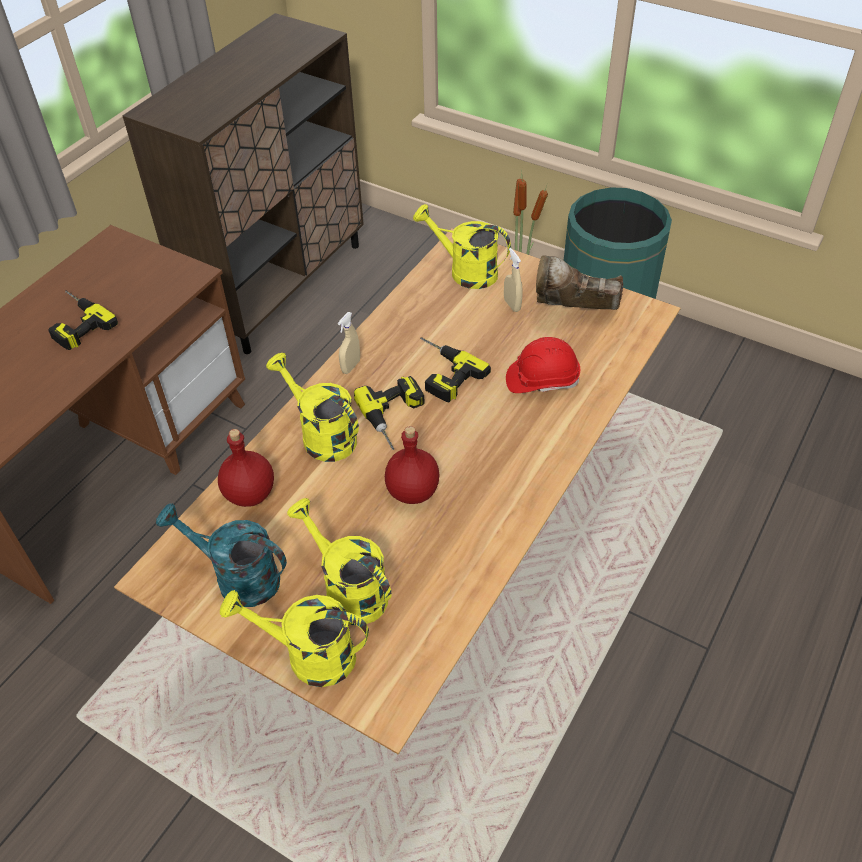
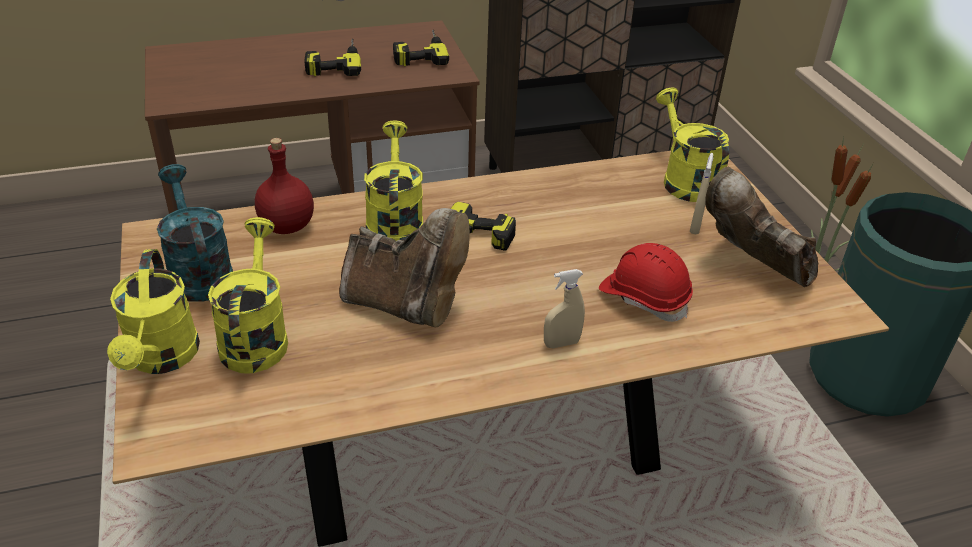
camera: 40 degrees right, 10 degrees down
(309, 656) = (162, 359): yellow watering can -> yellow watering can turned 150 degrees counterclockwise
(351, 366) = (485, 191): beige spray bottle -> beige spray bottle (561, 343)
(413, 492) = (406, 306): red bottle -> brown boot
(440, 372) = (555, 237): power drill -> power drill (419, 52)

